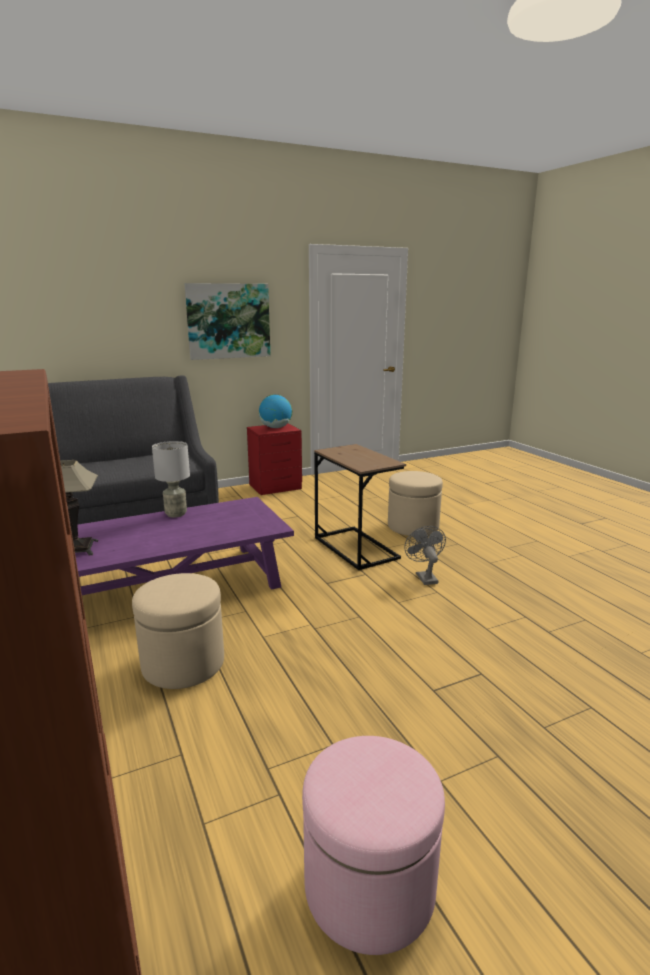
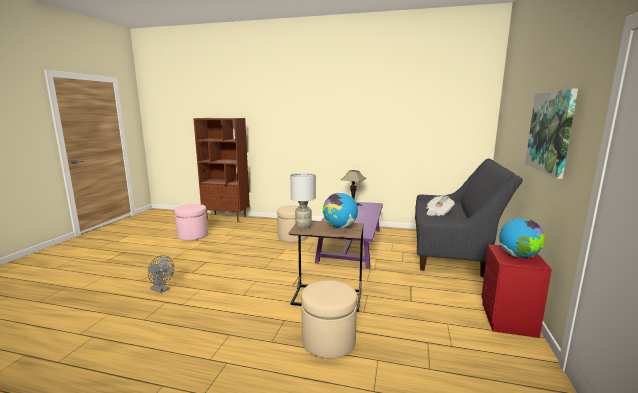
camera: 130 degrees right, 5 degrees down
(137, 466) = (438, 213): none -> newspaper
(175, 514) = (369, 221): grey table lamp -> grey table lamp (303, 226)
(346, 453) = (340, 227): none -> globe
(424, 577) = (260, 300): grey fan -> grey fan (161, 290)

